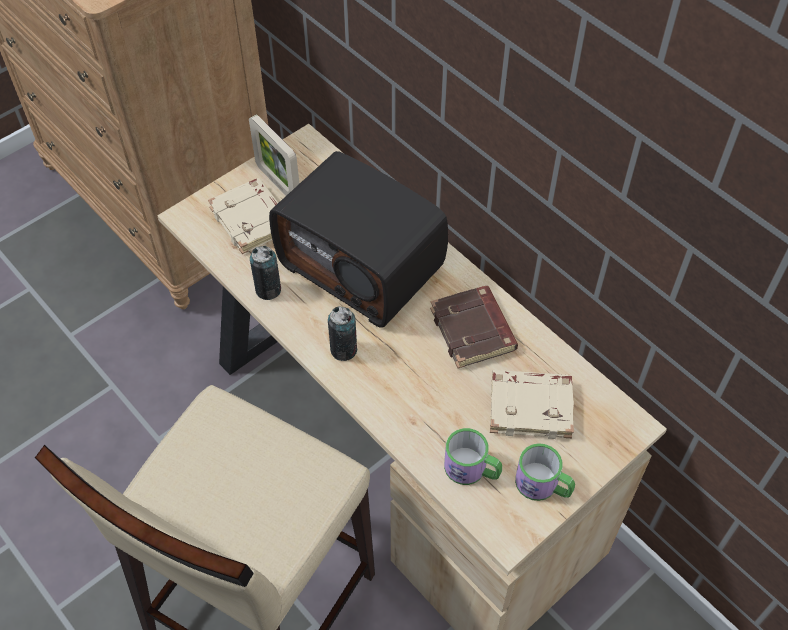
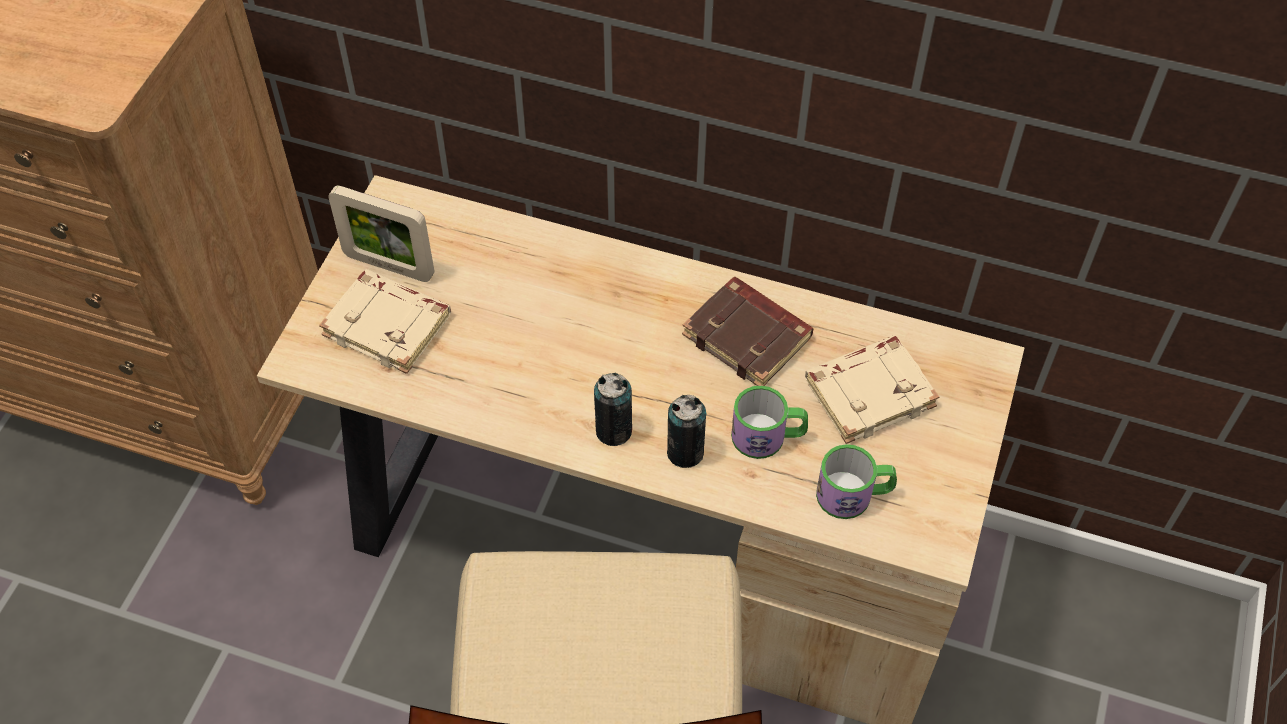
camera: 30 degrees left, 0 degrees up
(268, 290) = (470, 402): can -> can (685, 452)
(363, 265) = (566, 319): radio -> none
(543, 485) = (941, 473): mug -> mug (768, 436)

